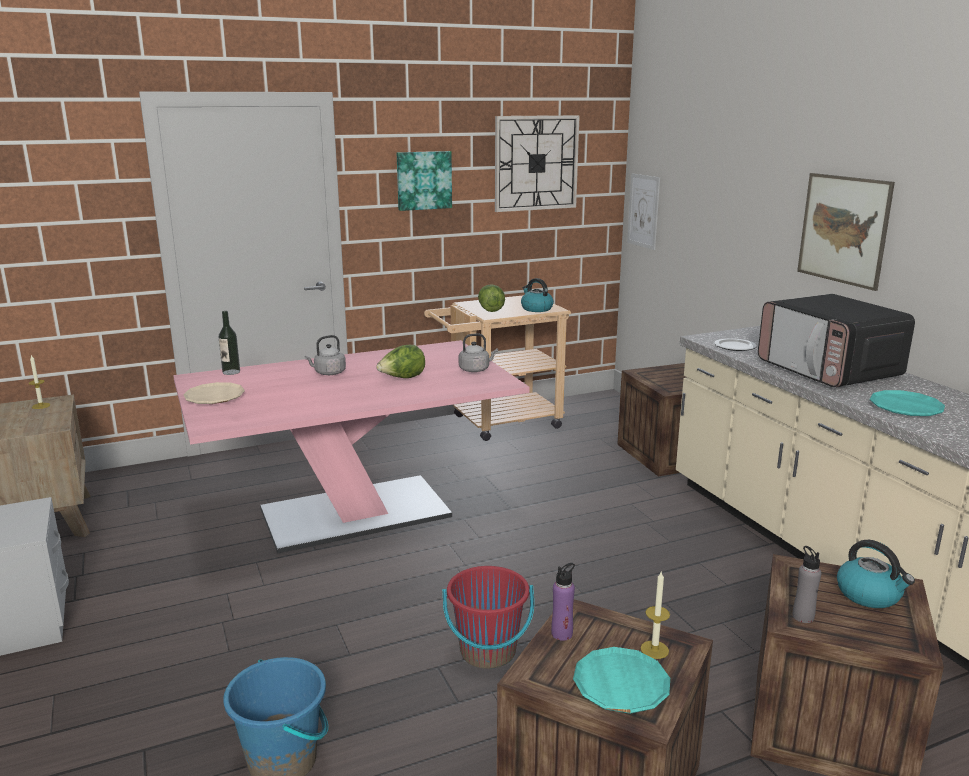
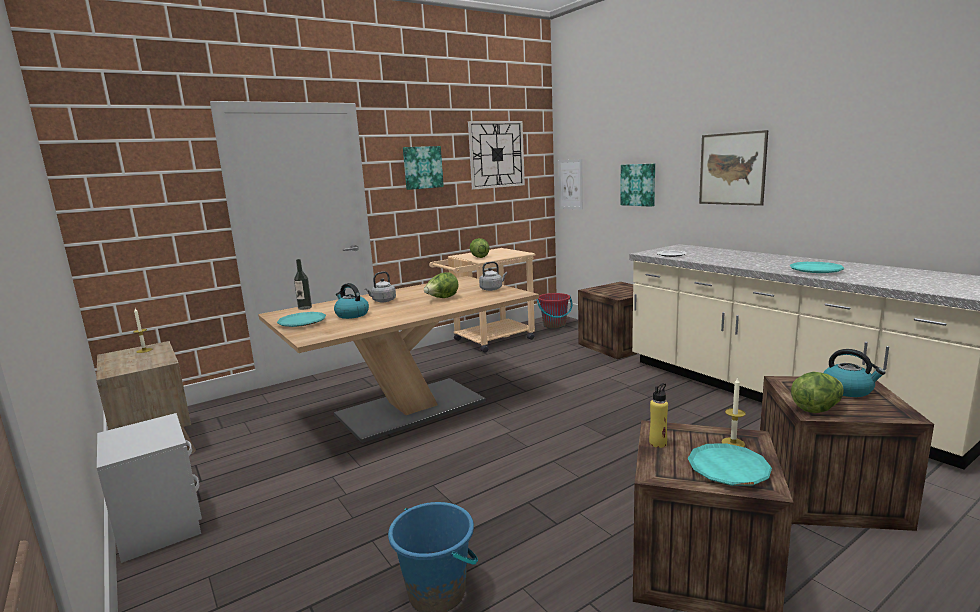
camera: 10 degrees left, 5 degrees down
(214, 397) = (302, 323): beige plate -> turquoise plate
(355, 513) = (411, 408): pink dining table -> brown dining table
(488, 652) = (560, 485): red bucket -> red bucket (554, 325)
(536, 309) = (510, 254): kettle -> kettle (351, 315)
(562, 634) = (658, 443): purple bottle -> yellow bottle
(726, 228) = (638, 184): none -> picture
(803, 616) = (816, 408): grey bottle -> lettuce
(828, 370) = (745, 259): microwave -> none

